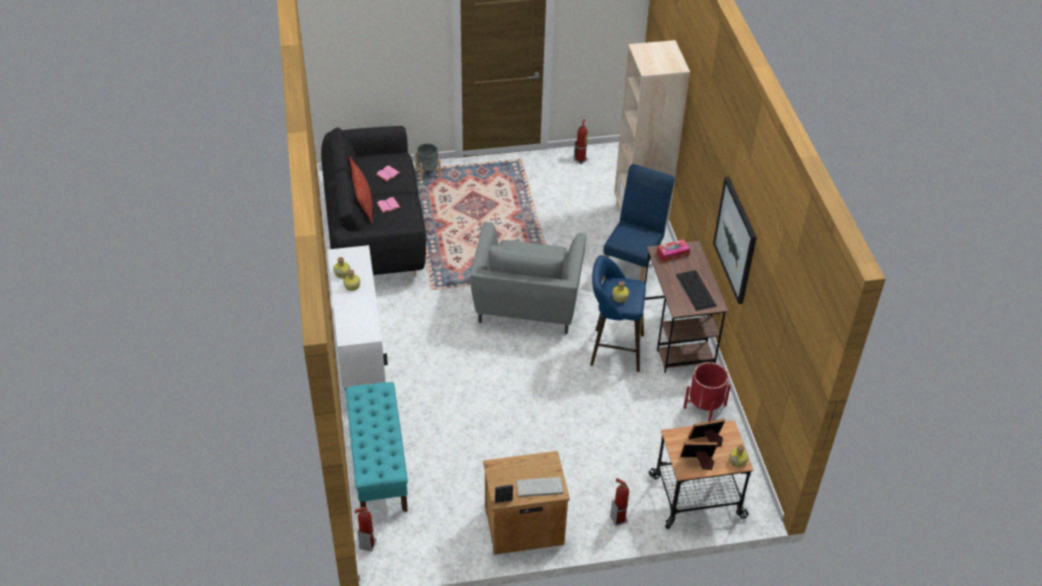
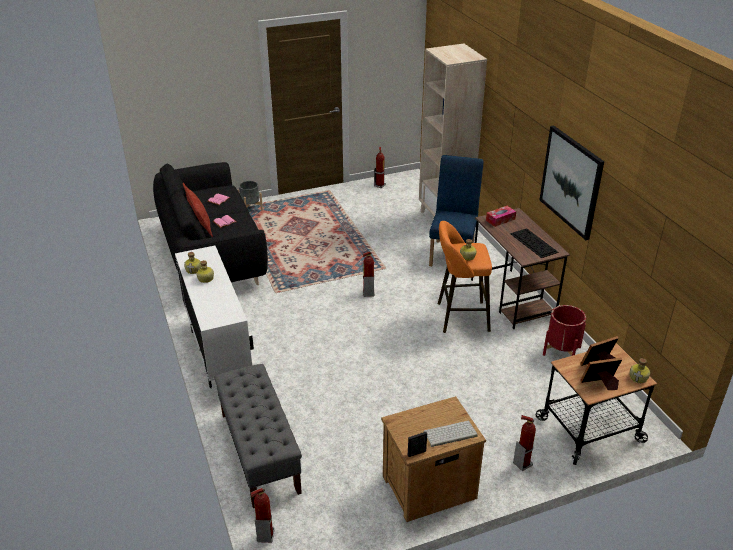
camera: 10 degrees left, 10 degrees down
(378, 464) = (259, 452): turquoise bench -> grey bench
(527, 305) = (368, 293): grey armchair -> fire extinguisher
(613, 349) = (459, 317): blue stool -> orange stool

